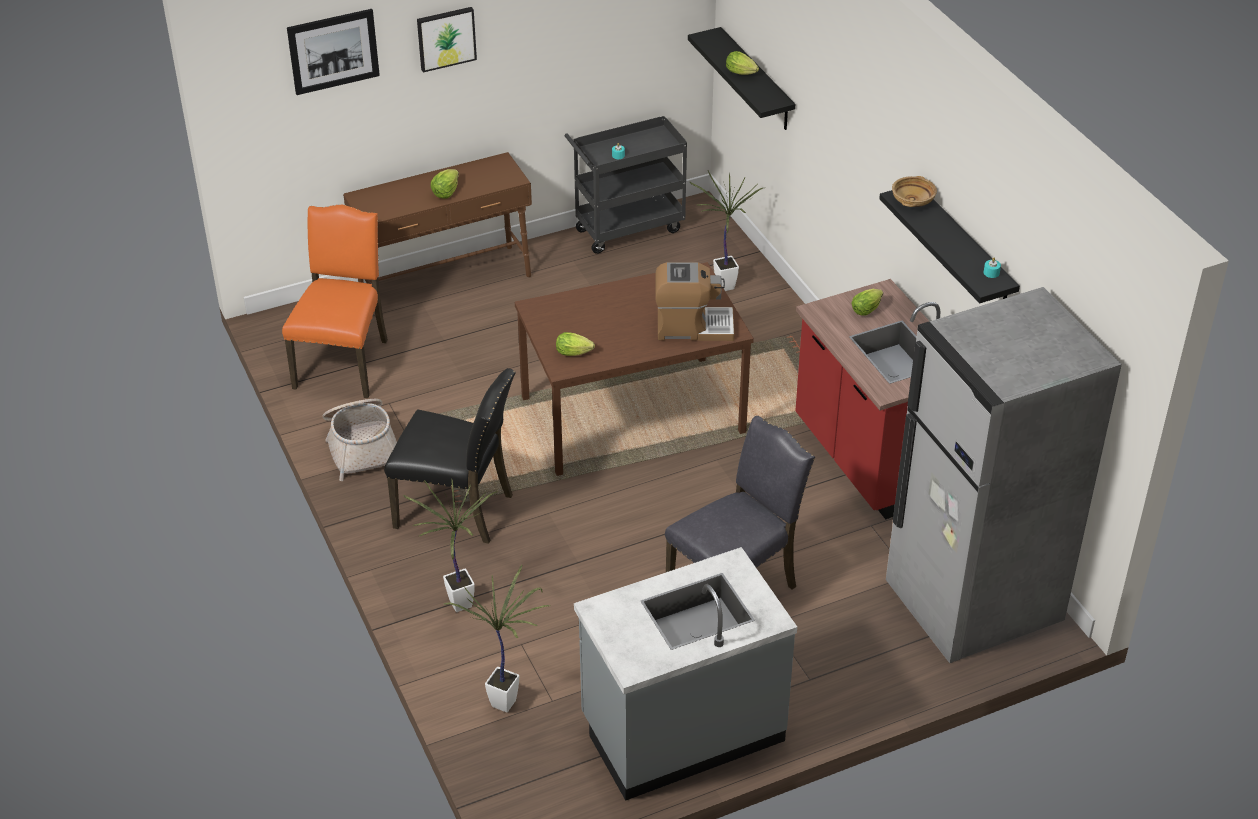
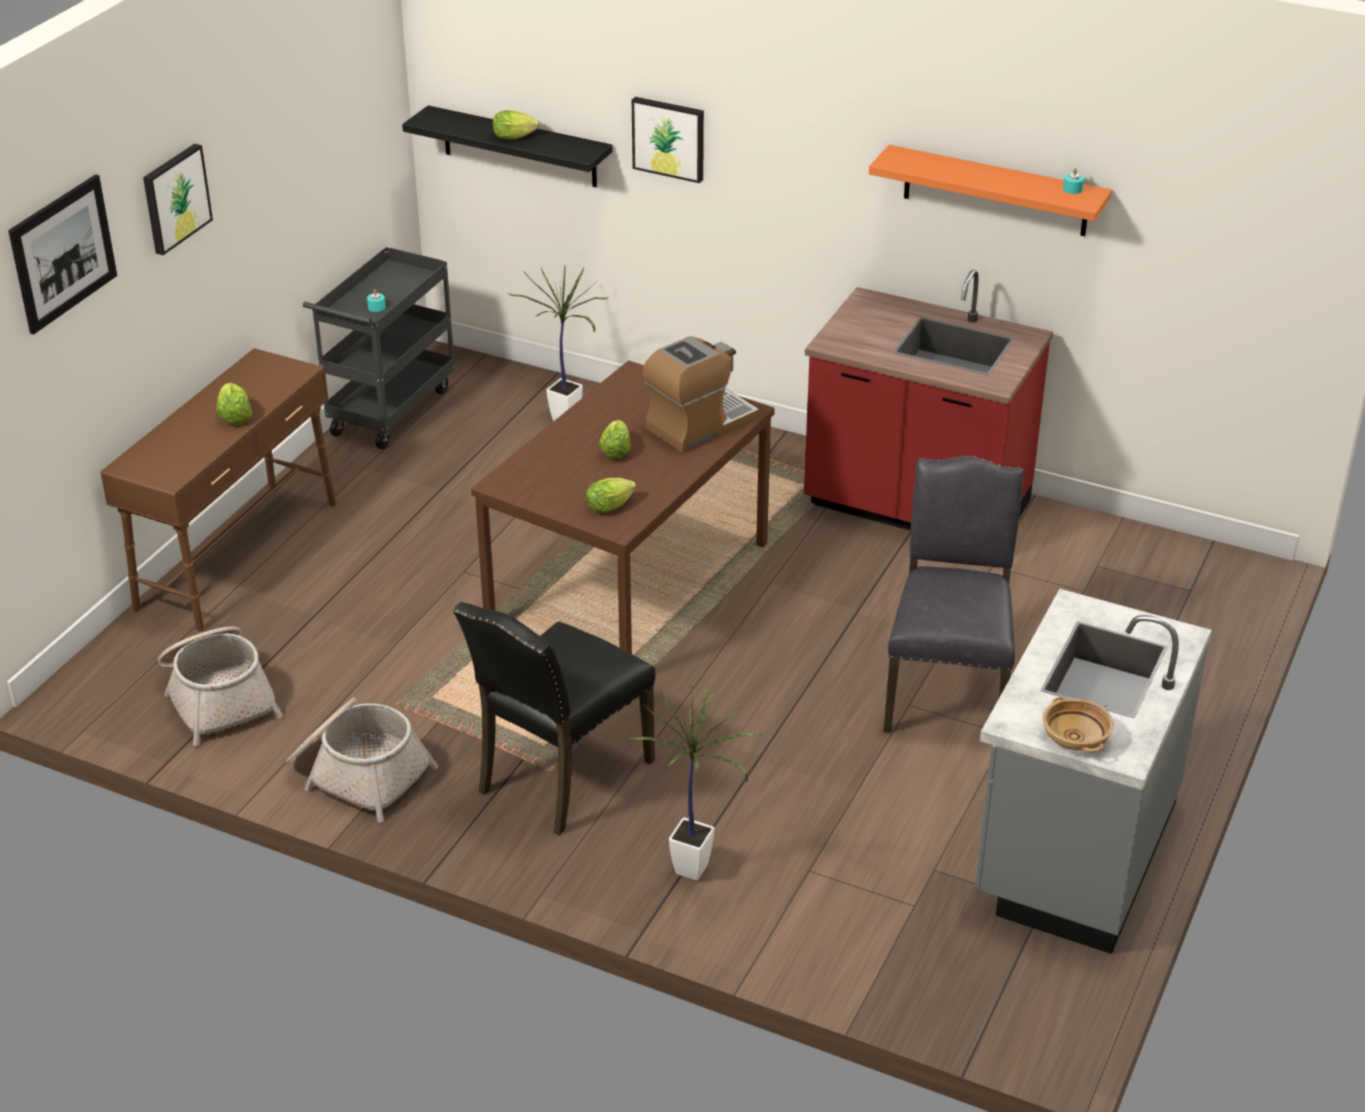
camera: 40 degrees left, 5 degrees down
(344, 362) = (218, 696): orange chair -> basket
(457, 510) = (560, 777): black chair -> black chair turned 150 degrees clockwise
(509, 701) = (871, 934): potted plant -> none
(820, 115) = (669, 138): none -> picture
(867, 309) = (875, 321): lettuce -> lettuce (616, 450)
(913, 201) = (910, 160): beige bowl -> beige bowl (1076, 738)
(964, 250) = (995, 191): black shelf -> orange shelf
(975, 600) = (1165, 581): grey fridge -> none

